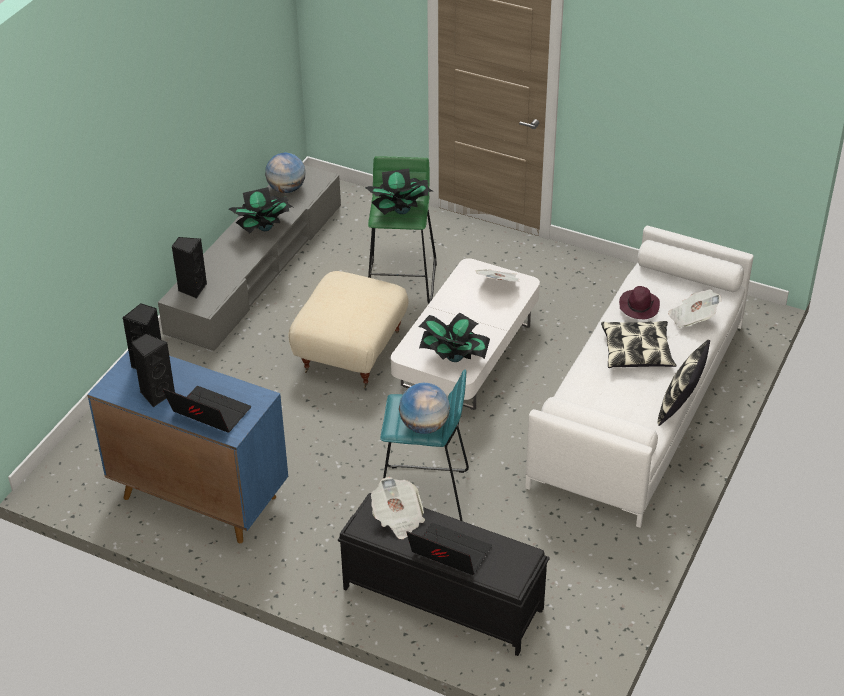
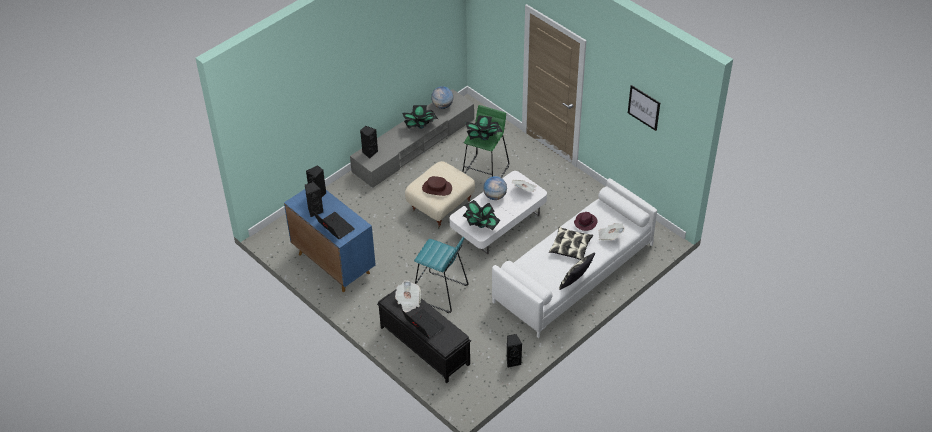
camera: 20 degrees right, 5 degrees up
(349, 315) = (437, 188): none -> brown hat
(424, 426) = (437, 259): globe -> globe (495, 196)
(617, 580) = (513, 361): none -> black speaker
(697, 76) = (644, 107): none -> picture

